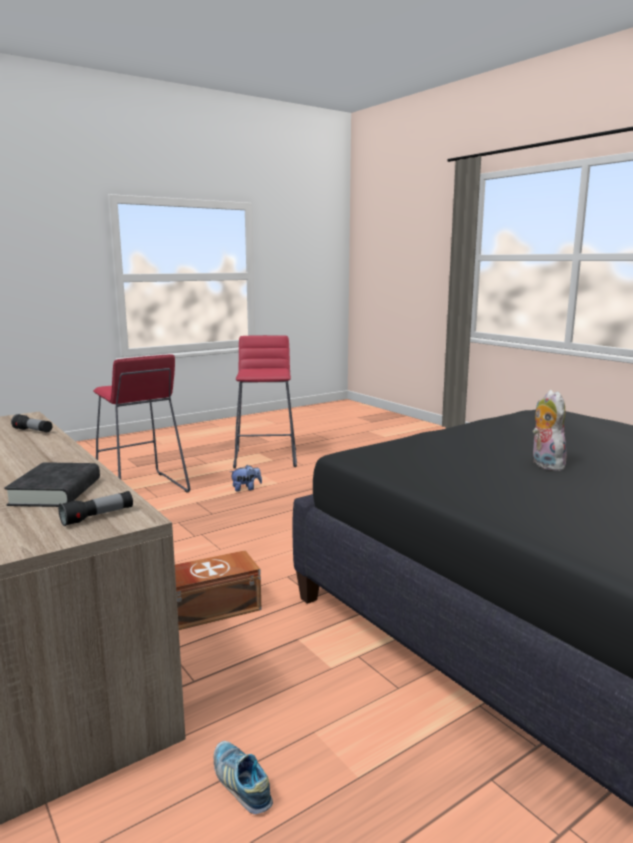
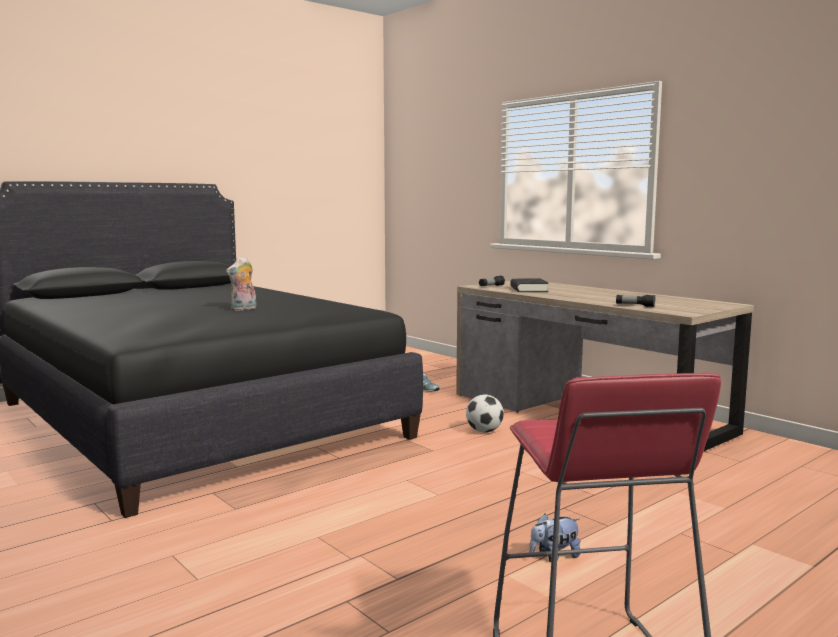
camera: 175 degrees right, 5 degrees down
(141, 490) = (729, 546): red stool -> none
(209, 609) = (484, 431): brown storage box -> football
(544, 464) = (243, 309): plush toy -> plush toy turned 60 degrees clockwise

